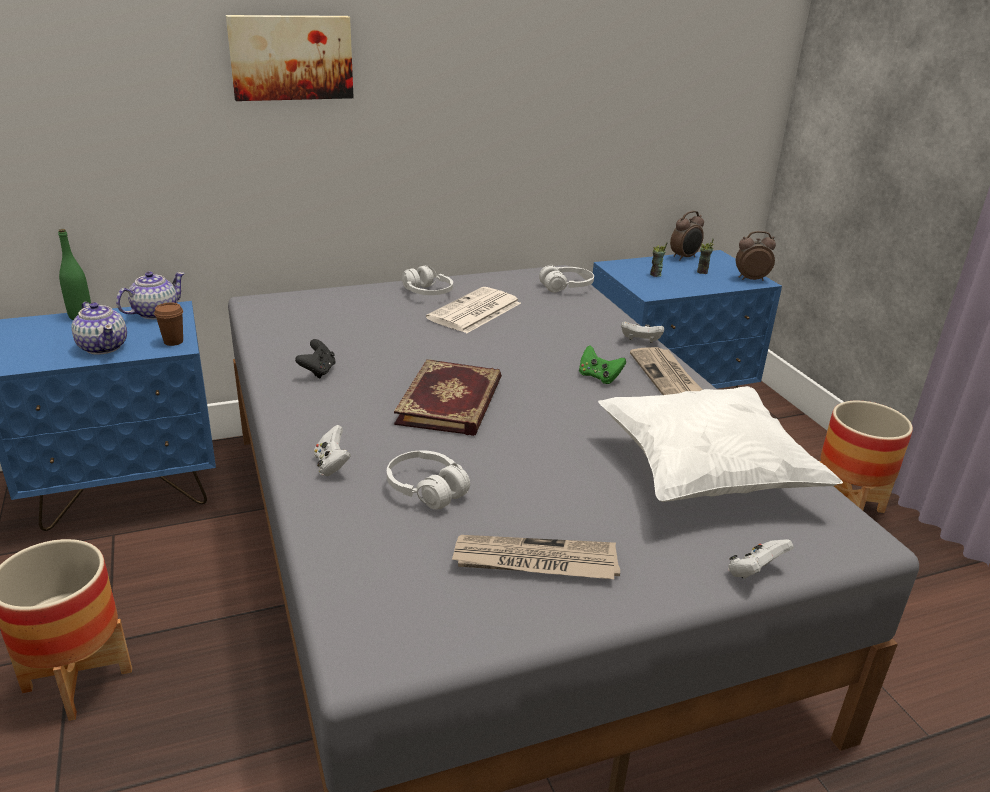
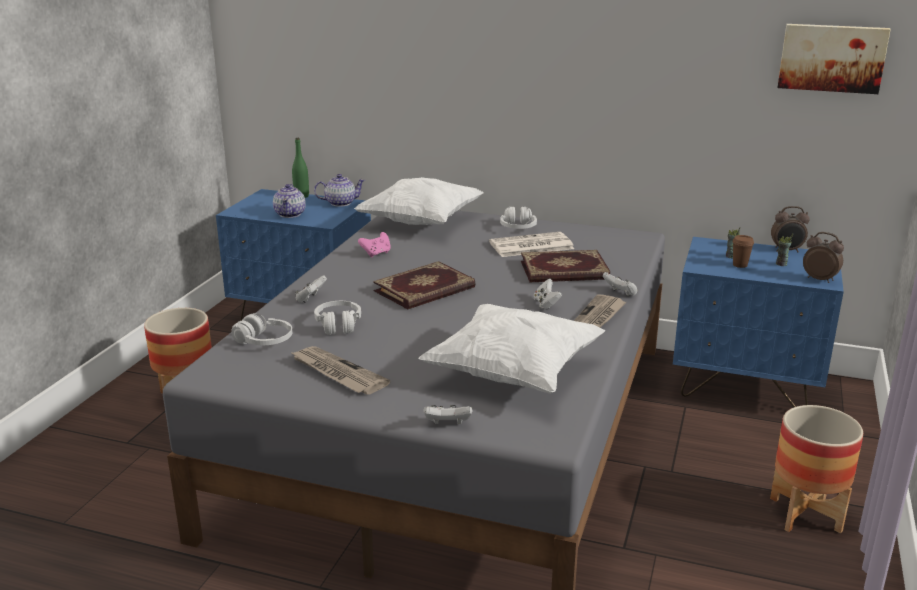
camera: 40 degrees right, 5 degrees down
(173, 341) = (328, 220): brown cup -> brown cup (740, 265)
(291, 57) = (450, 40): picture -> picture (832, 58)
(307, 314) = (420, 222): none -> white pillow
(318, 371) = (376, 254): black game controller -> pink game controller
(553, 332) = (564, 271): none -> book
(566, 287) = (630, 247): white headphones -> white headphones (264, 341)
(599, 377) = (546, 304): green game controller -> white game controller

